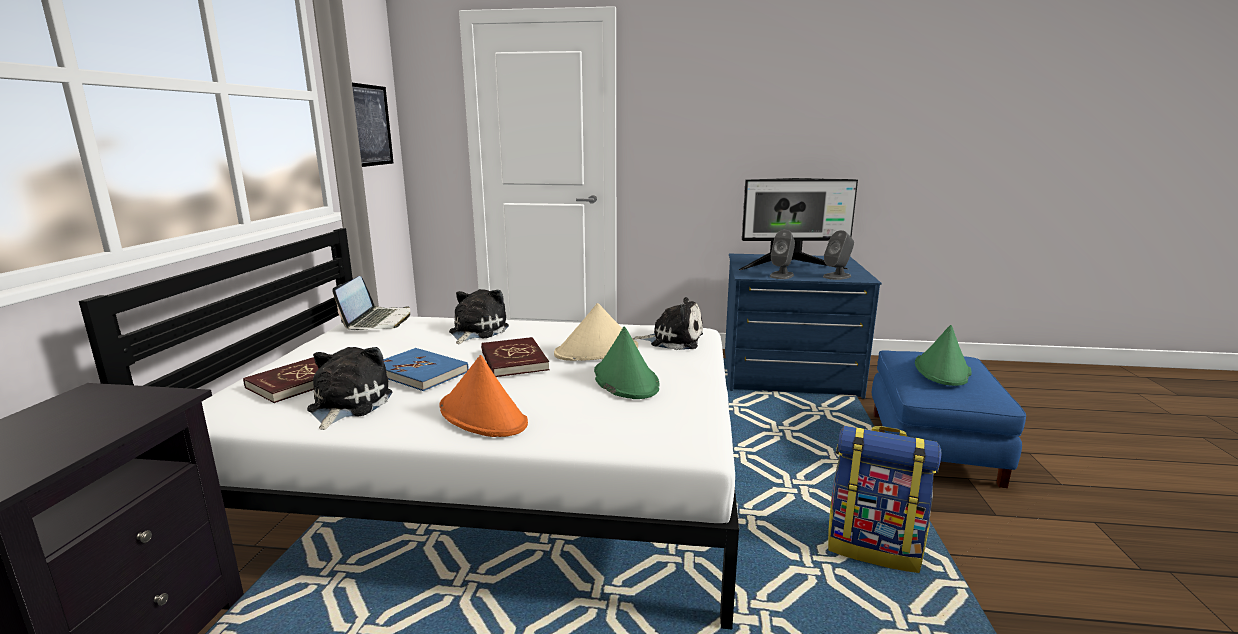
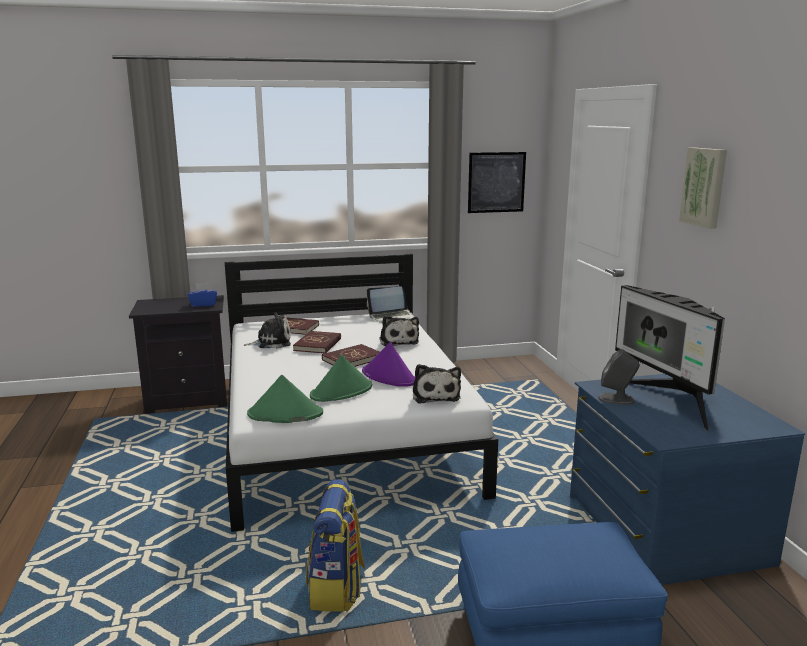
camera: 70 degrees right, 0 degrees up
(121, 404) = (203, 304): none -> blue tissue box
(420, 372) = (318, 344): blue book -> red book
(476, 331) = (398, 341): plush toy -> plush toy turned 75 degrees clockwise
(483, 415) = (271, 368): orange hat -> none
(597, 351) = (389, 377): beige hat -> purple hat
(707, 99) = (705, 187): none -> picture
(837, 276) = (655, 425): grey speaker -> none
(942, 370) = (543, 544): green hat -> green hat (285, 414)

